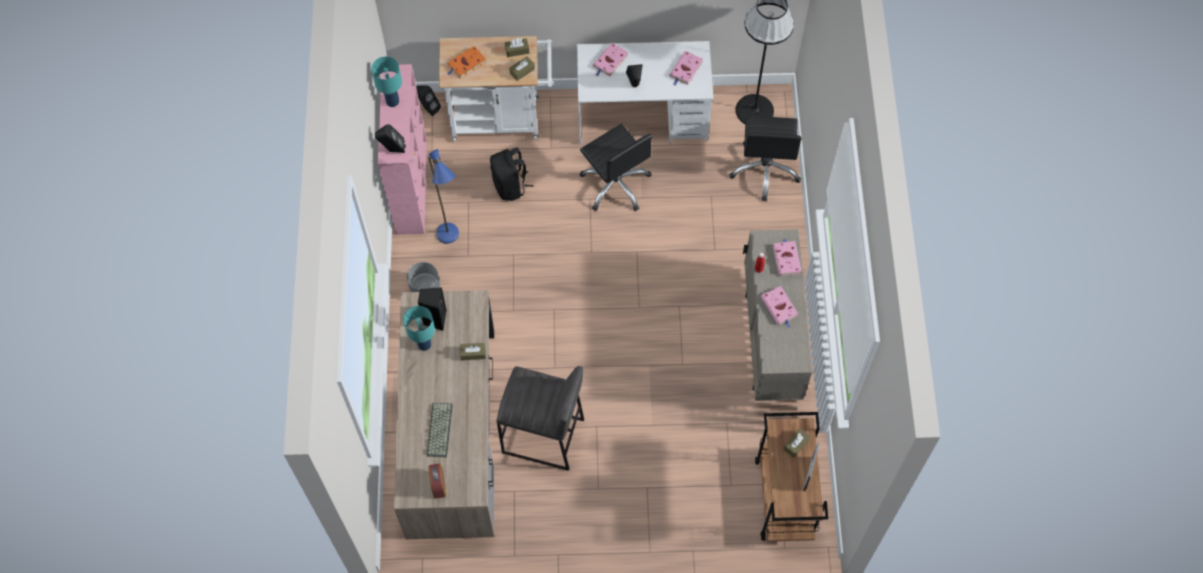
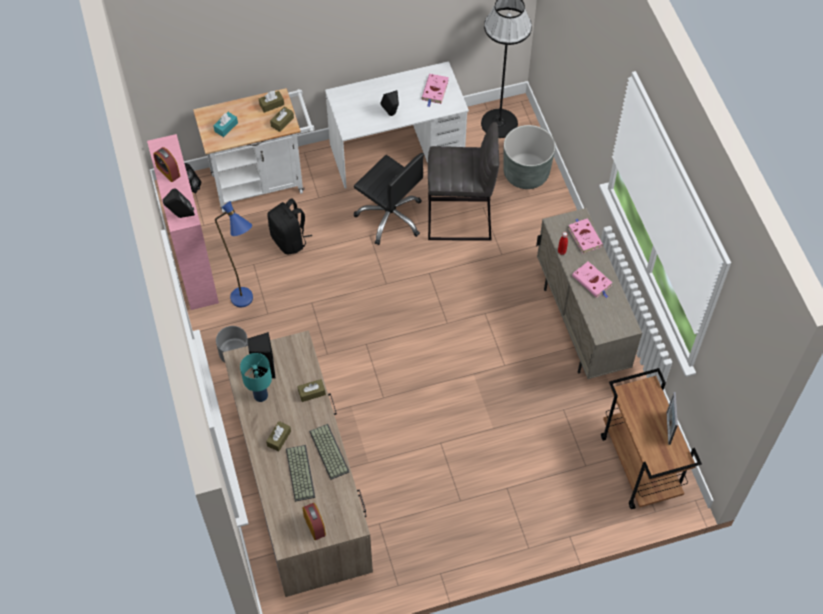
camera: 15 degrees left, 5 degrees down
(393, 101) = (168, 171): turquoise table lamp -> alarm clock
(466, 64) = (226, 127): orange book -> turquoise tissue box
(471, 415) = (328, 451): none -> keyboard
(543, 437) = (392, 465): grey stool -> grey stool (460, 219)
(610, 62) = (361, 98): pink book -> none
(765, 169) = (526, 173): black office chair -> grey planter
(796, 444) = (647, 404): brown tissue box -> brown tissue box (279, 438)

